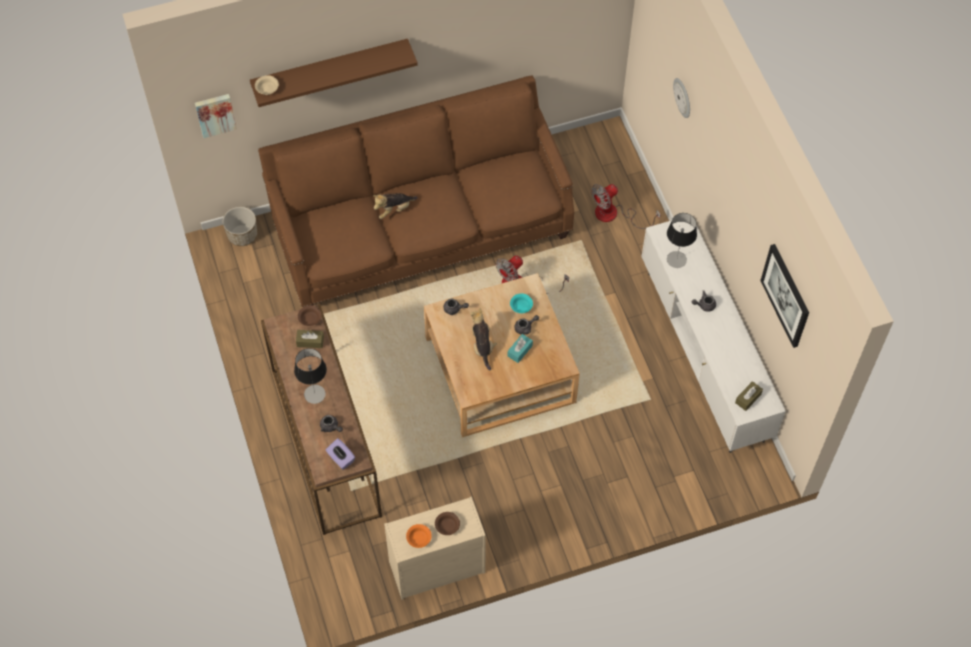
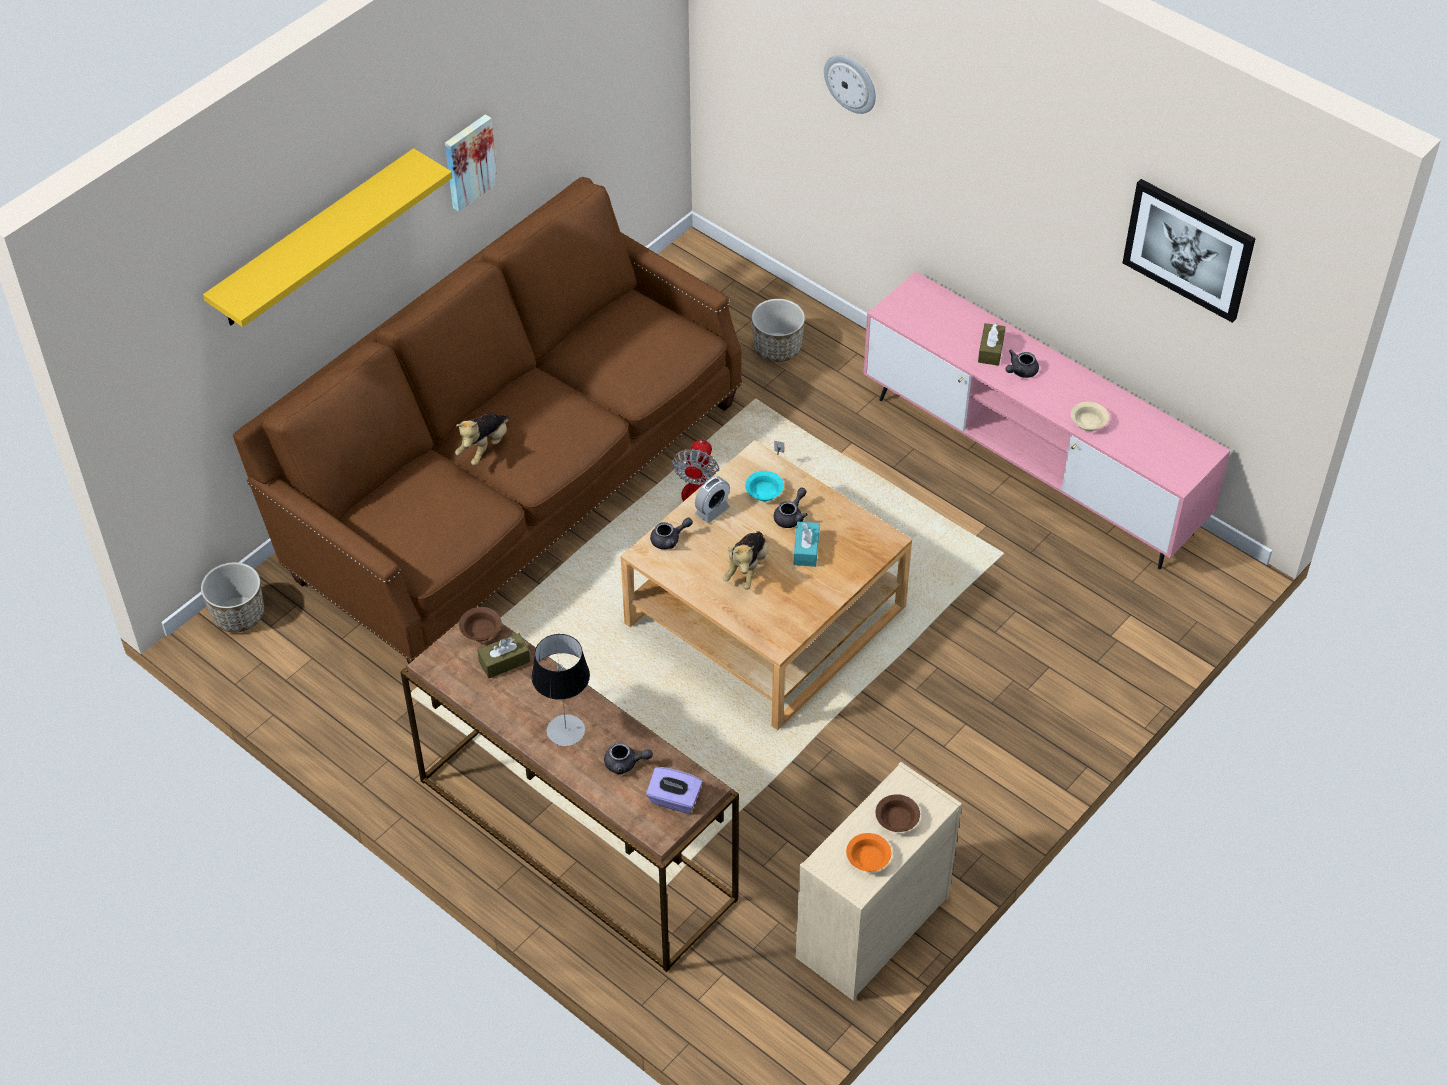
camera: 30 degrees left, 10 degrees down
(215, 114) = (160, 383): picture -> picture (469, 161)
(268, 89) = (242, 294): beige bowl -> beige bowl (1089, 422)
(330, 69) = (315, 240): brown shelf -> yellow shelf
(482, 346) = (747, 569): plush toy -> plush toy turned 120 degrees counterclockwise
(487, 303) = (712, 511): none -> alarm clock
(614, 215) = (777, 348): fan -> planter
(676, 259) = (940, 333): table lamp -> none
(703, 354) = (1030, 465): white tv stand -> pink tv stand
(748, 398) = (1170, 458): brown tissue box -> brown tissue box (990, 350)

